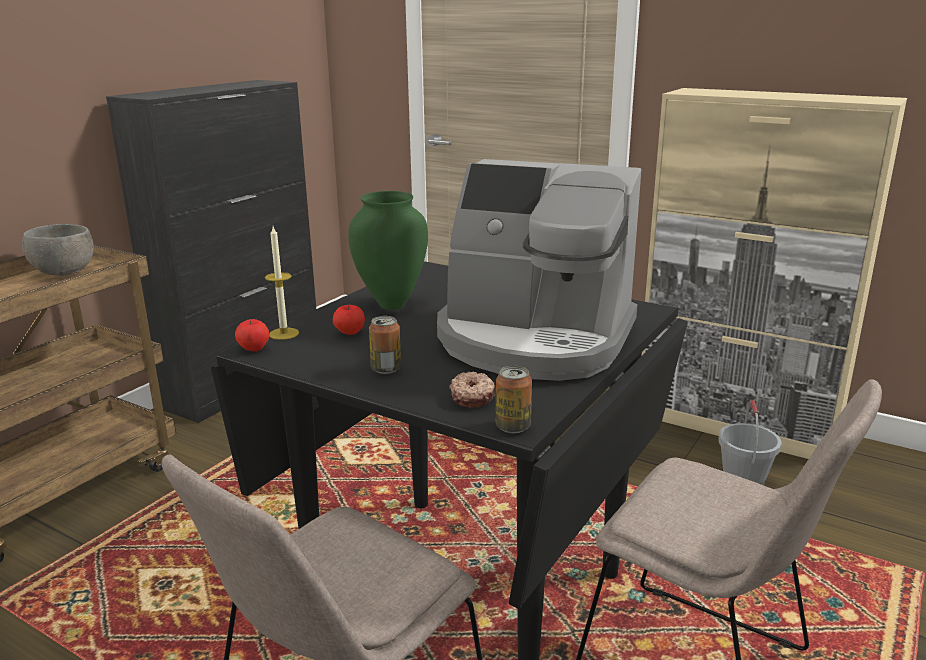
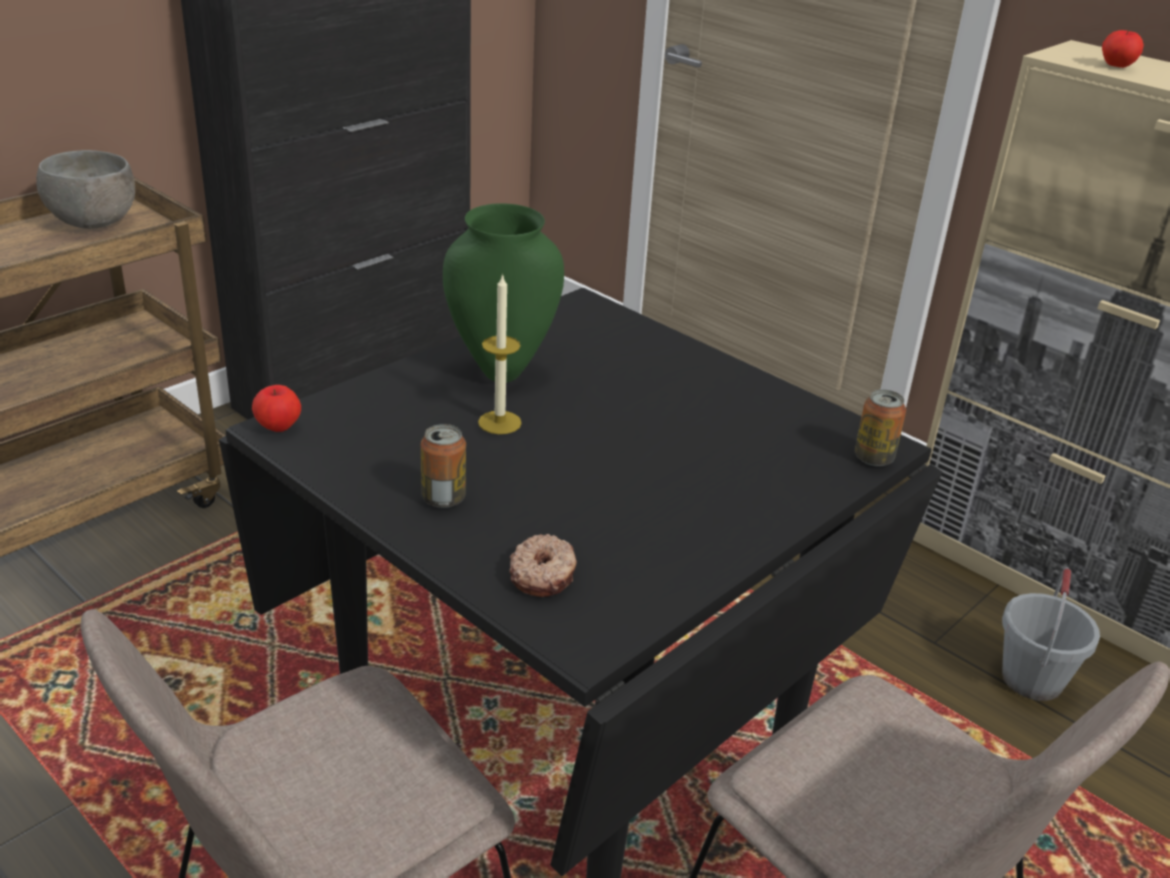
camera: 10 degrees right, 10 degrees up
(284, 333) = (329, 404): candle -> candle (499, 422)
(349, 333) = (420, 418): apple -> apple (1116, 66)
(513, 427) = (576, 644): can -> can (873, 458)
(534, 340) = (680, 479): coffee machine -> none

